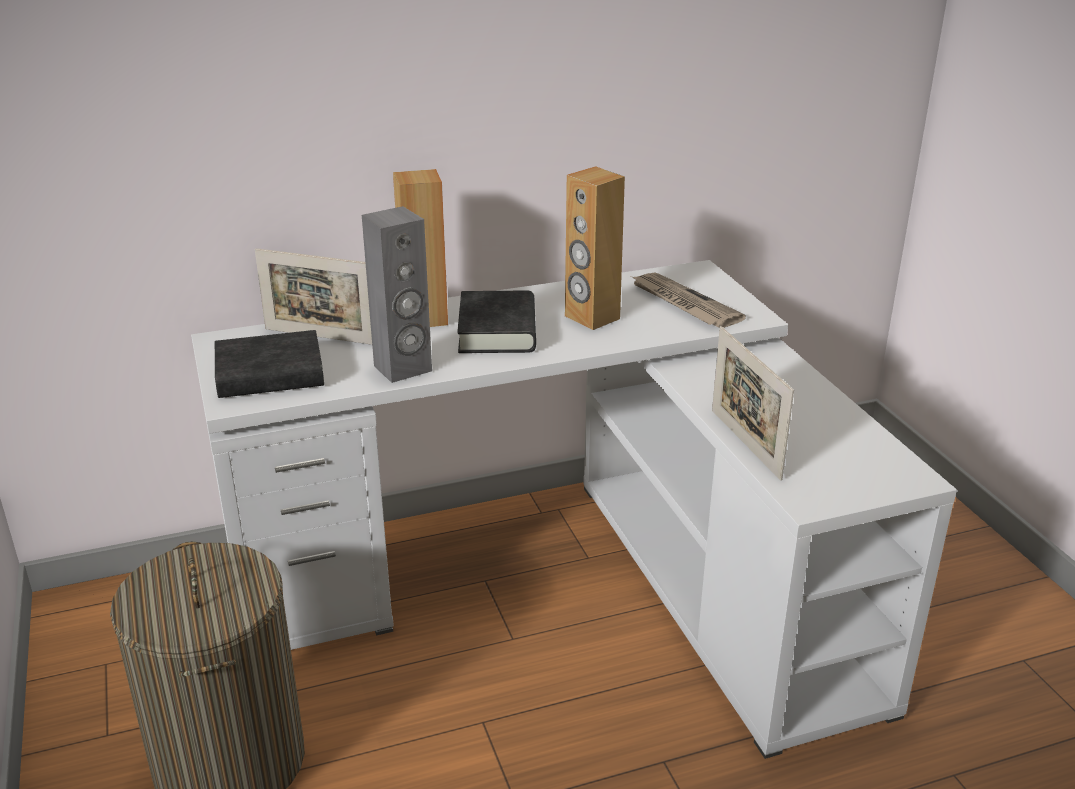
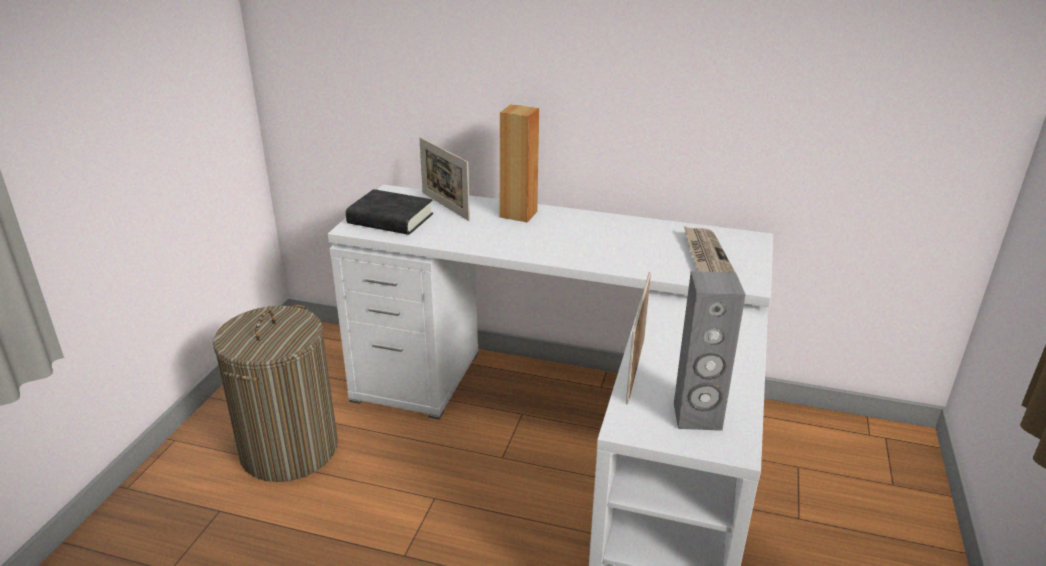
camera: 35 degrees right, 0 degrees up
(403, 369) = (464, 240): grey speaker -> grey speaker (697, 417)
(497, 331) = (552, 235): black book -> none
(591, 318) = (626, 246): brown speaker -> none

